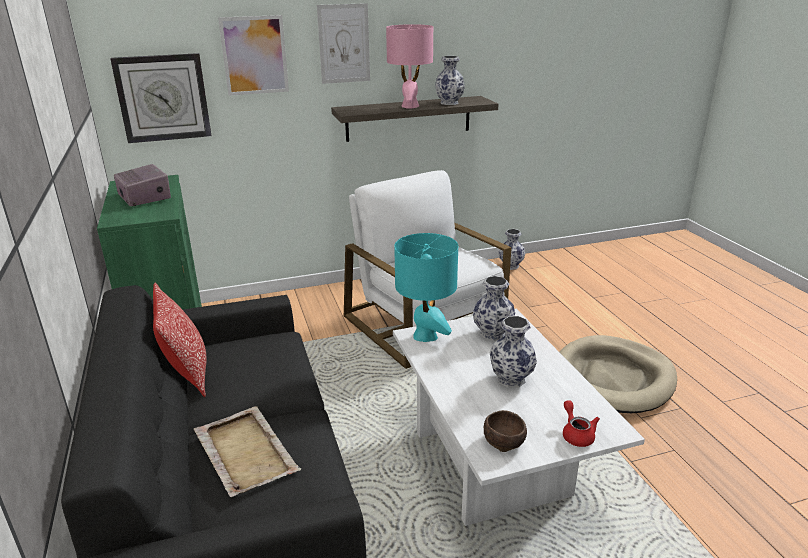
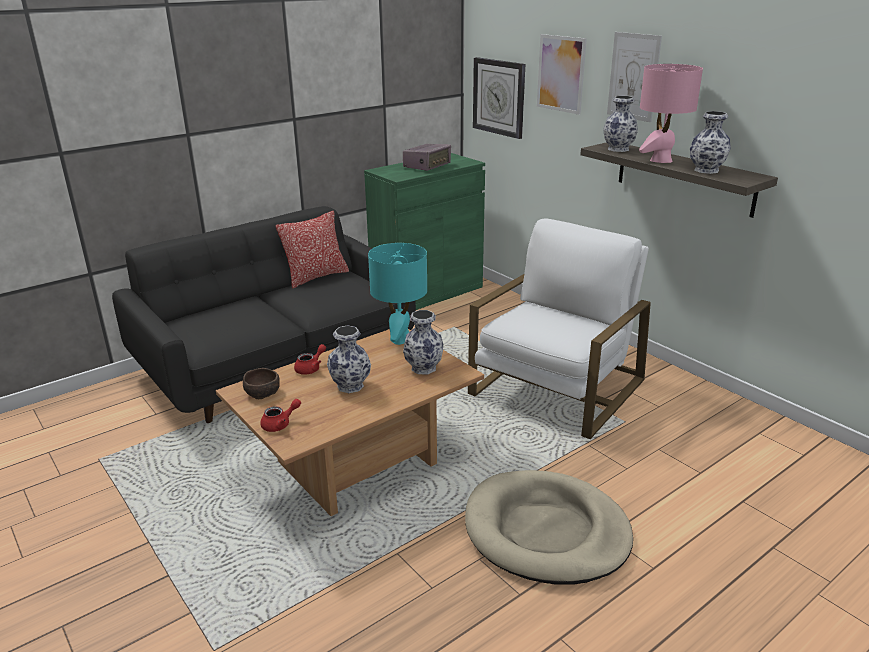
camera: 70 degrees right, 0 degrees up
(245, 452) = (237, 313): beige tray -> none
(461, 400) = (311, 368): none -> red teapot
(496, 463) = (358, 466): white coffee table -> brown coffee table
(510, 266) = (754, 421): vase -> vase (617, 149)

